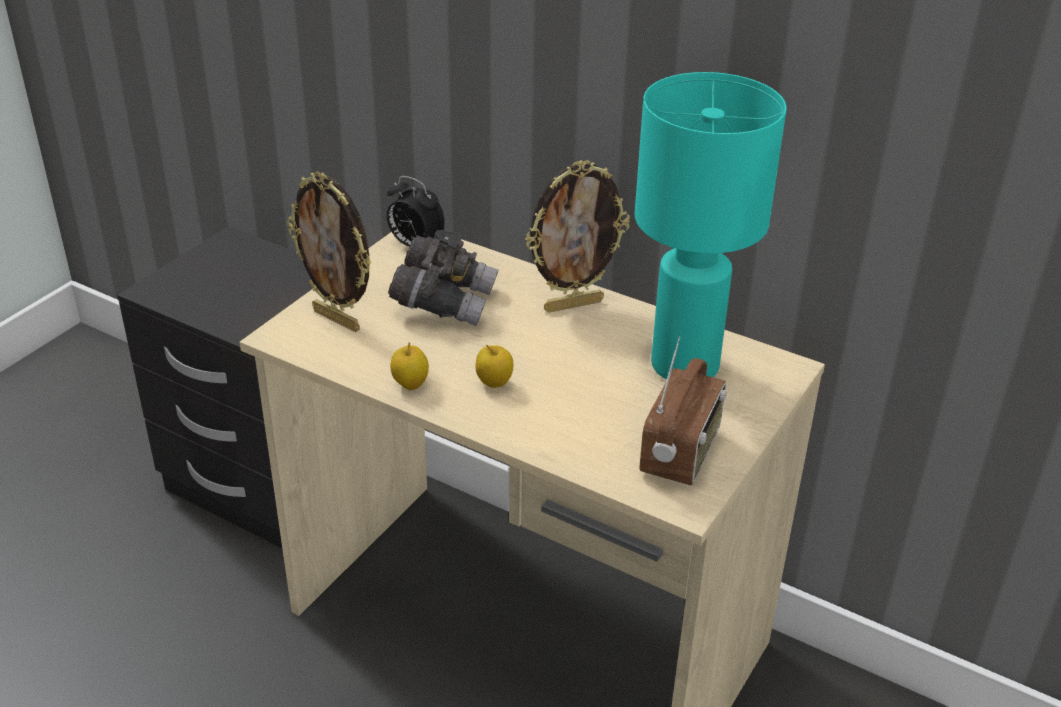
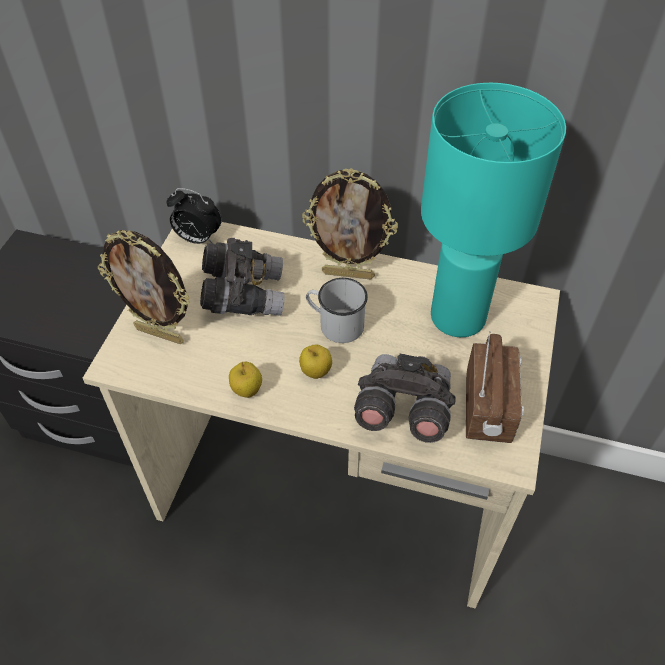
camera: 15 degrees left, 15 degrees up
(536, 346) = (335, 324): none -> white mug
(573, 304) = (348, 274): picture frame -> picture frame turned 45 degrees clockwise
(579, 435) = (402, 410): none -> grey binoculars

